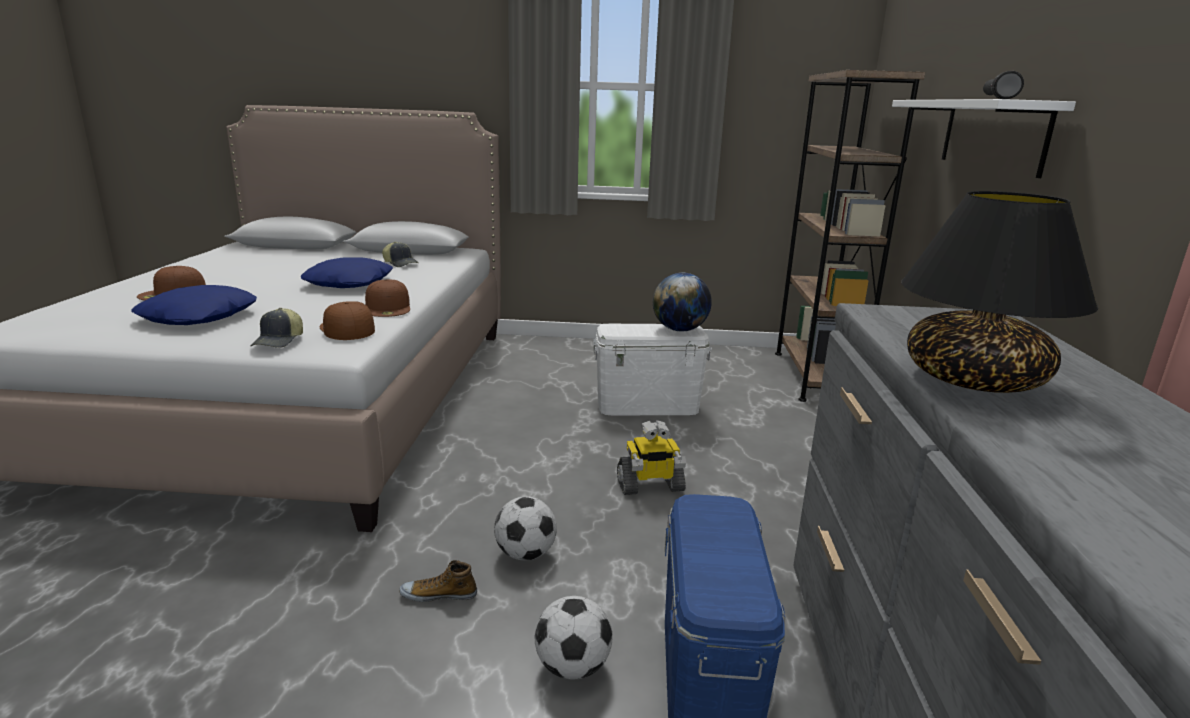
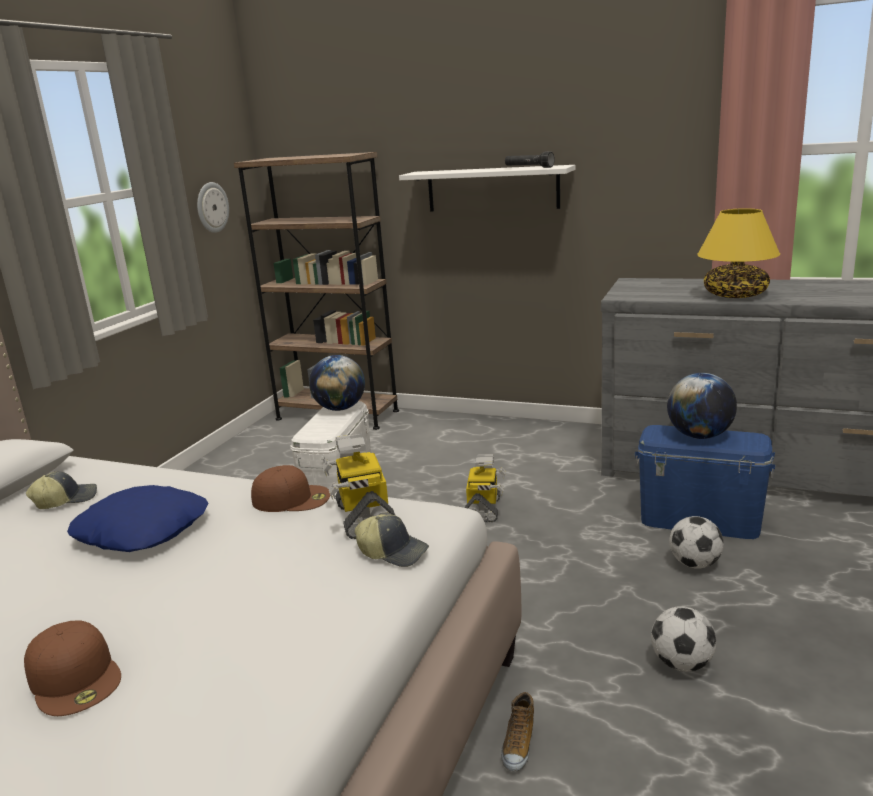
camera: 70 degrees left, 0 degrees up
(199, 317) = (236, 630): blue pillow -> none
(346, 329) = (364, 517): brown cap -> toy robot
(439, 594) = (614, 617): shoe -> shoe (518, 744)
(525, 554) = (566, 573): football -> football (682, 664)
(724, 544) = (699, 436): none -> globe
(775, 119) = (212, 207): none -> wall clock
(974, 380) = (735, 295): black table lamp -> yellow table lamp

